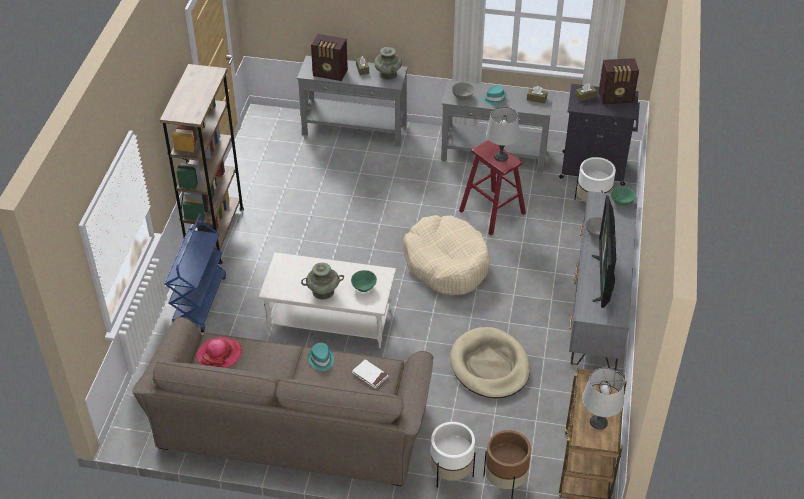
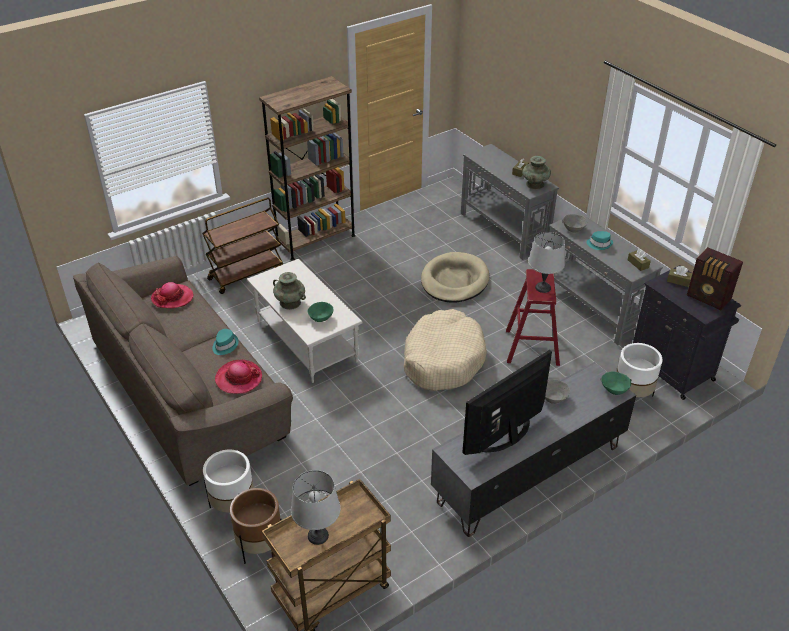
camera: 45 degrees right, 5 degrees down
(199, 301) = (246, 274): blue cart -> brown cart
(330, 74) = (491, 163): radio -> none
(370, 375) = (238, 378): white book -> hat
(490, 366) = (370, 454): beige dog bed -> beige dog bed (454, 281)

